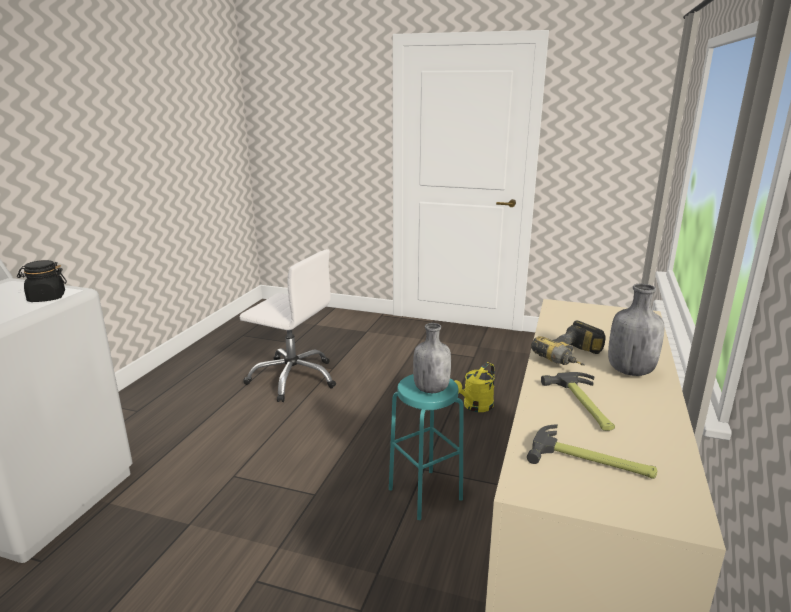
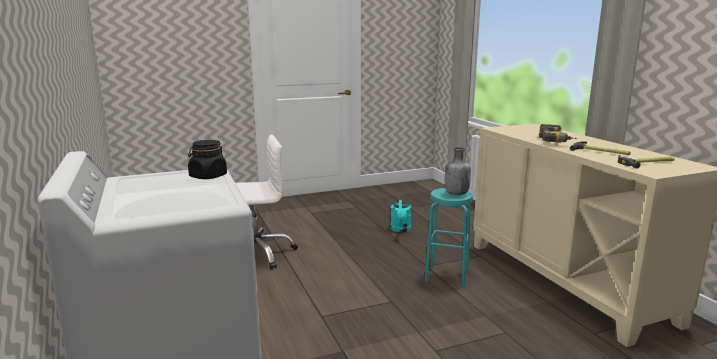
camera: 40 degrees left, 5 degrees down
(475, 407) = (401, 230): yellow watering can -> turquoise watering can
(629, 371) = (582, 140): grey bottle -> none

